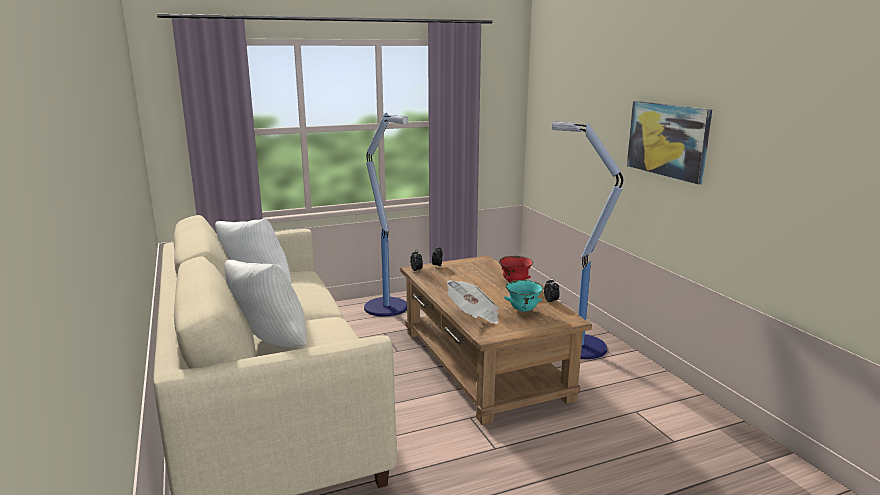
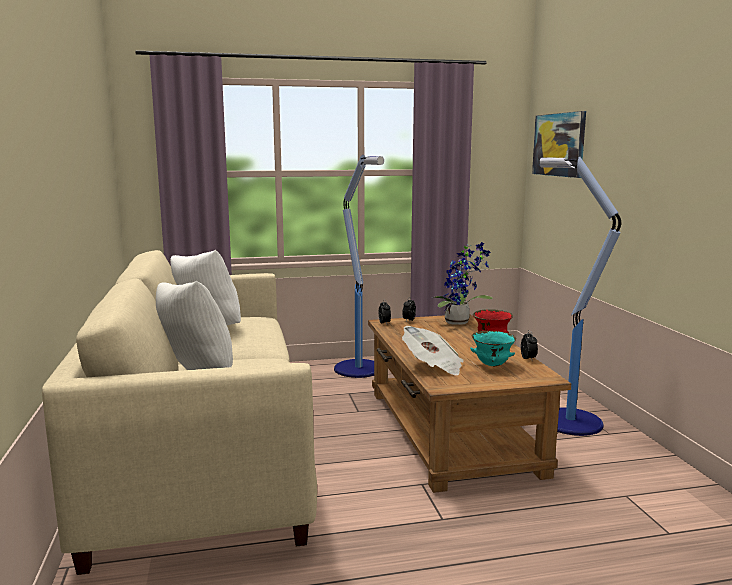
camera: 10 degrees right, 5 degrees down
(482, 265) = (460, 322): none -> potted plant
(667, 140) = (675, 175): picture -> picture (559, 145)

